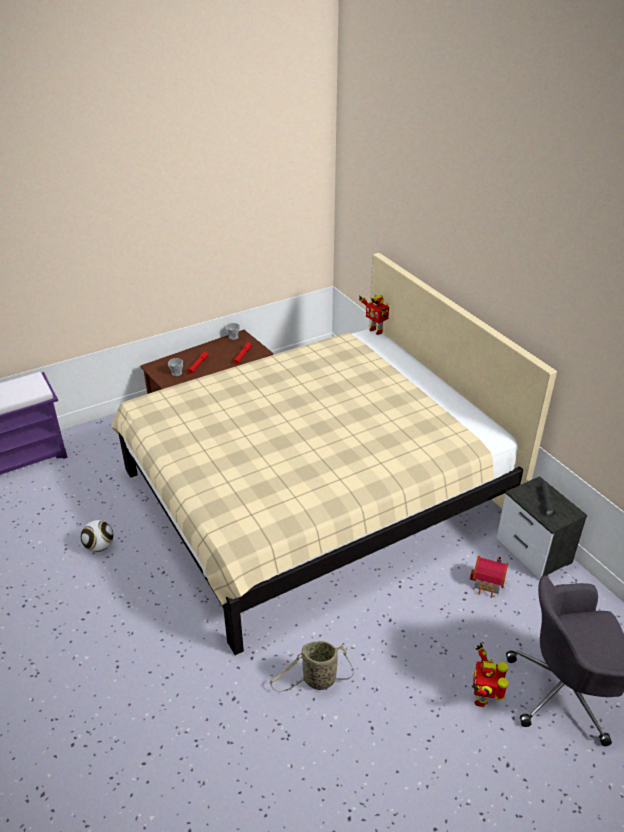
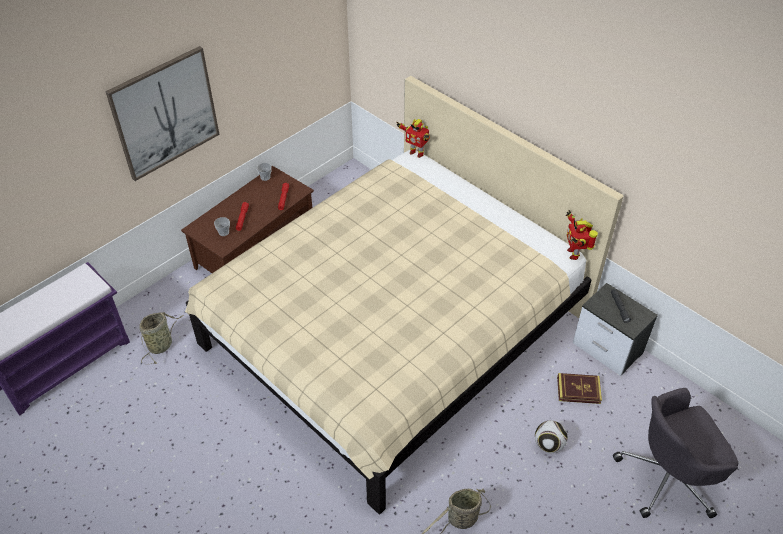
camera: 15 degrees left, 10 degrees up
(94, 464) = (161, 344): none -> basket
(99, 546) = (206, 434): football -> football (548, 444)
(137, 246) = (165, 113): none -> picture
(482, 697) = (604, 500): toy robot -> toy robot (574, 253)
(488, 583) = (578, 390): toy house -> book

